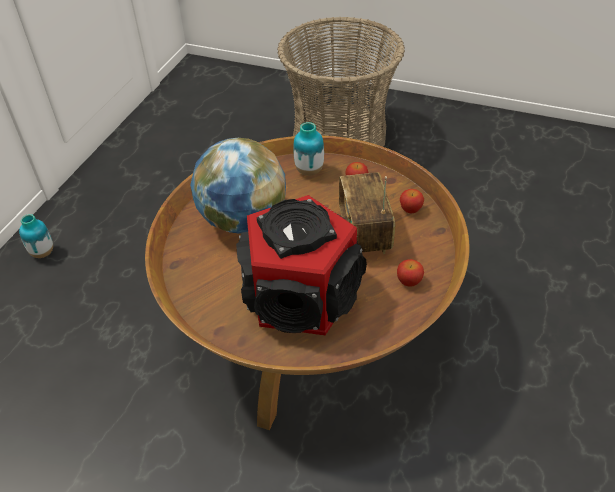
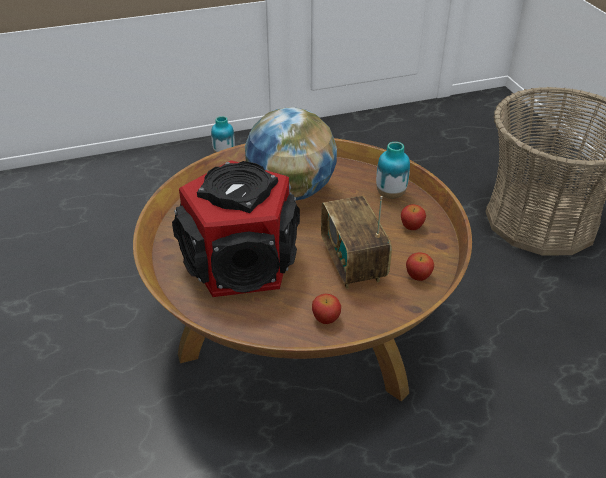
camera: 50 degrees right, 5 degrees down
(364, 234) = (353, 263): radio -> radio turned 60 degrees counterclockwise

